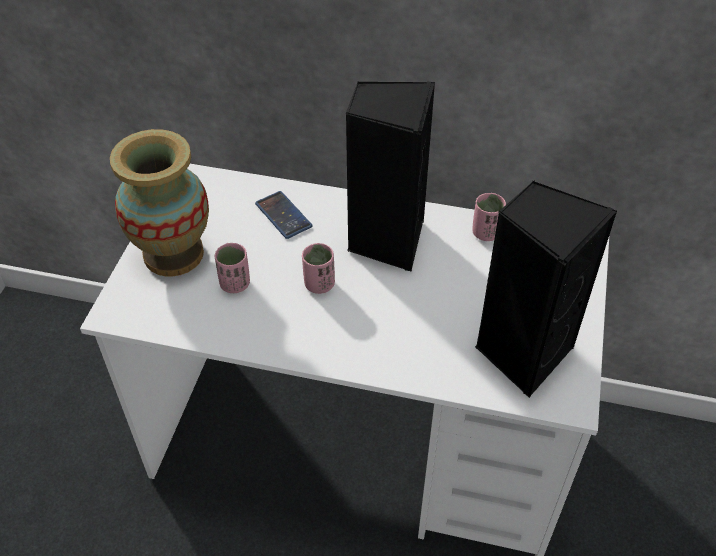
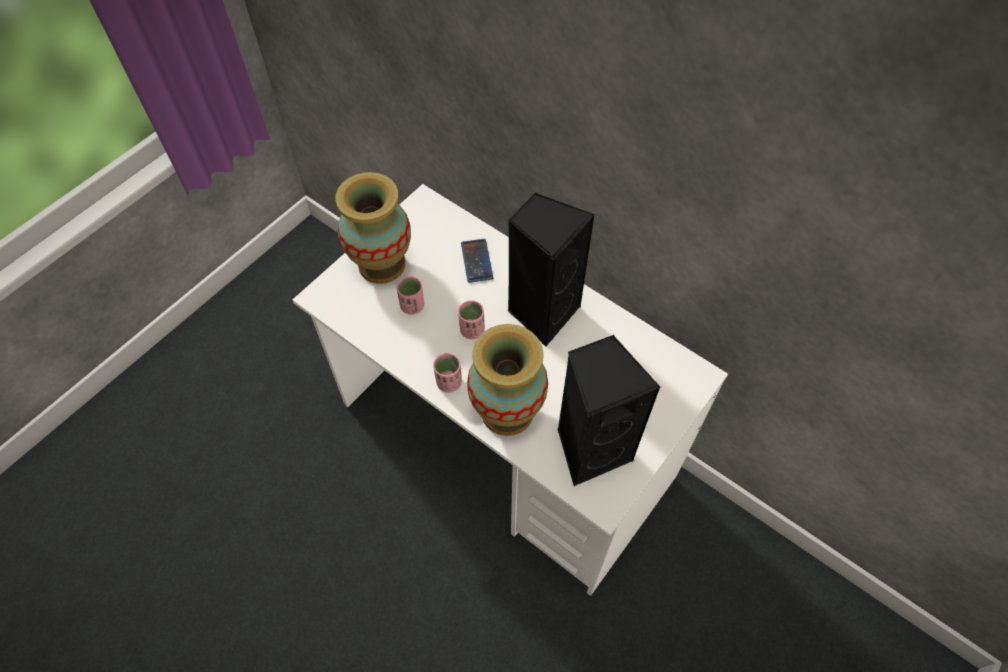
camera: 25 degrees right, 10 degrees up
(408, 351) = (507, 412): none -> vase
(486, 233) = (624, 336): pink cup -> pink cup (449, 382)

